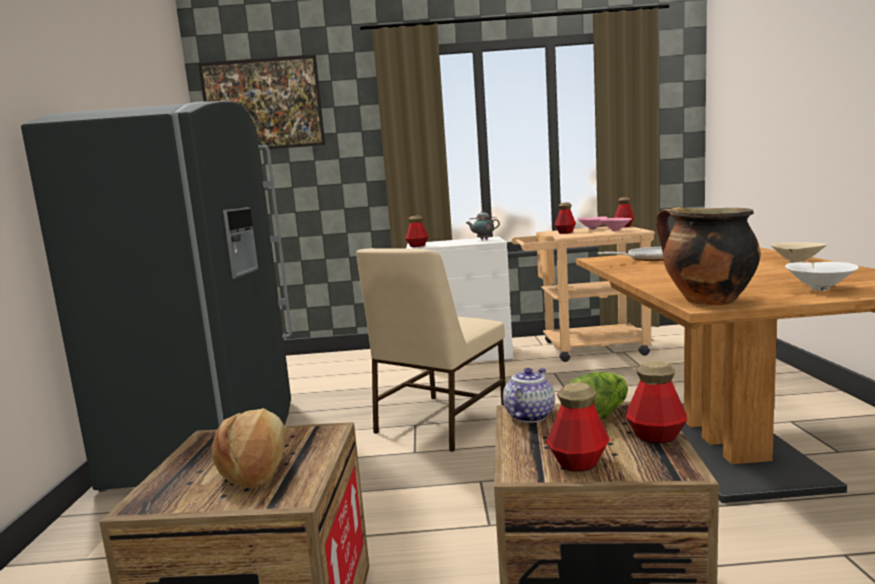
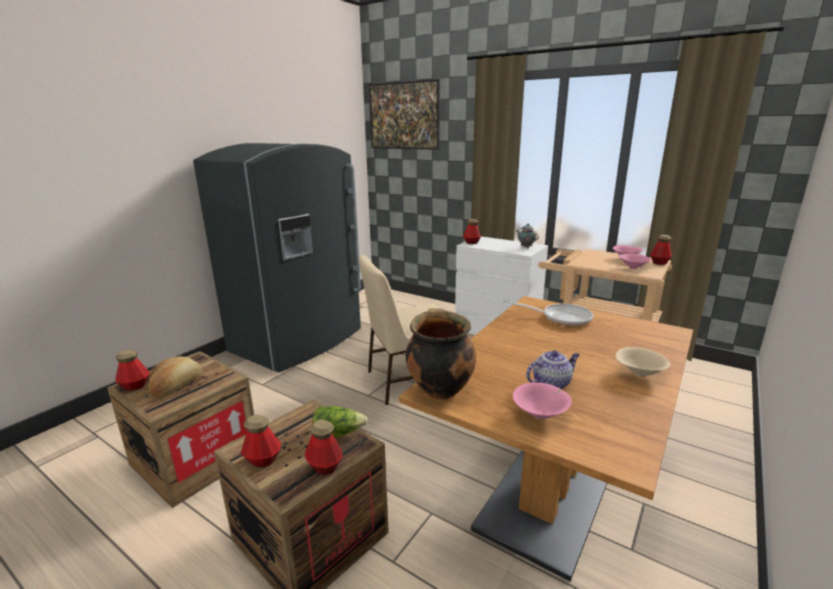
camera: 35 degrees right, 10 degrees up
(529, 415) = (309, 415): teapot -> teapot (551, 383)
(565, 233) = (592, 258): bottle -> bottle (135, 386)
(819, 289) = (541, 415): white bowl -> pink bowl

